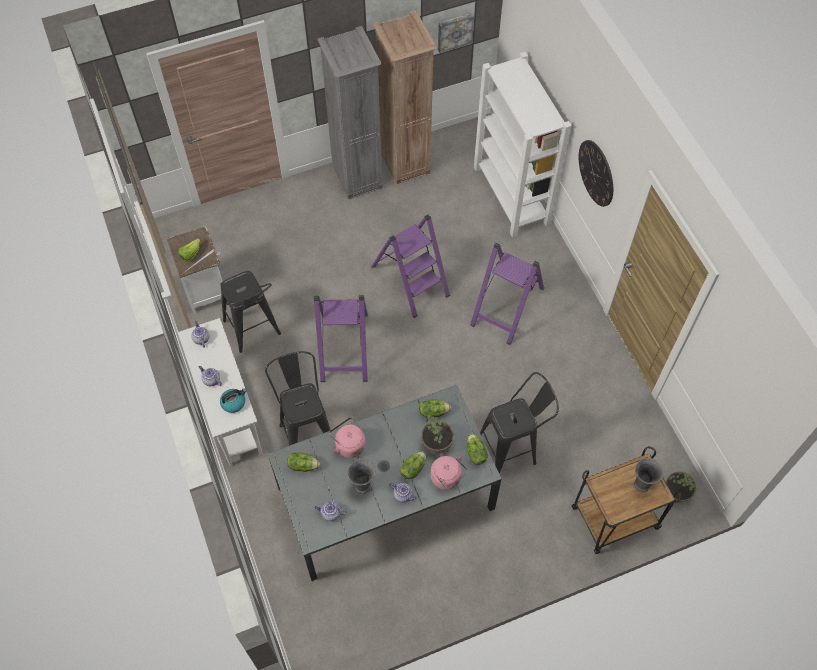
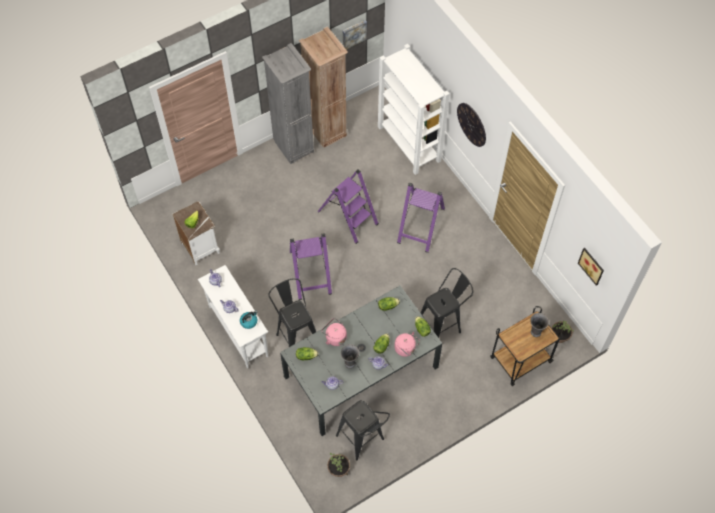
camera: 10 degrees left, 0 degrees up
(254, 332) = (243, 272): black stool -> black stool (363, 441)
(437, 442) = (394, 326): potted plant -> potted plant (339, 469)
(741, 401) = (592, 265): none -> picture

